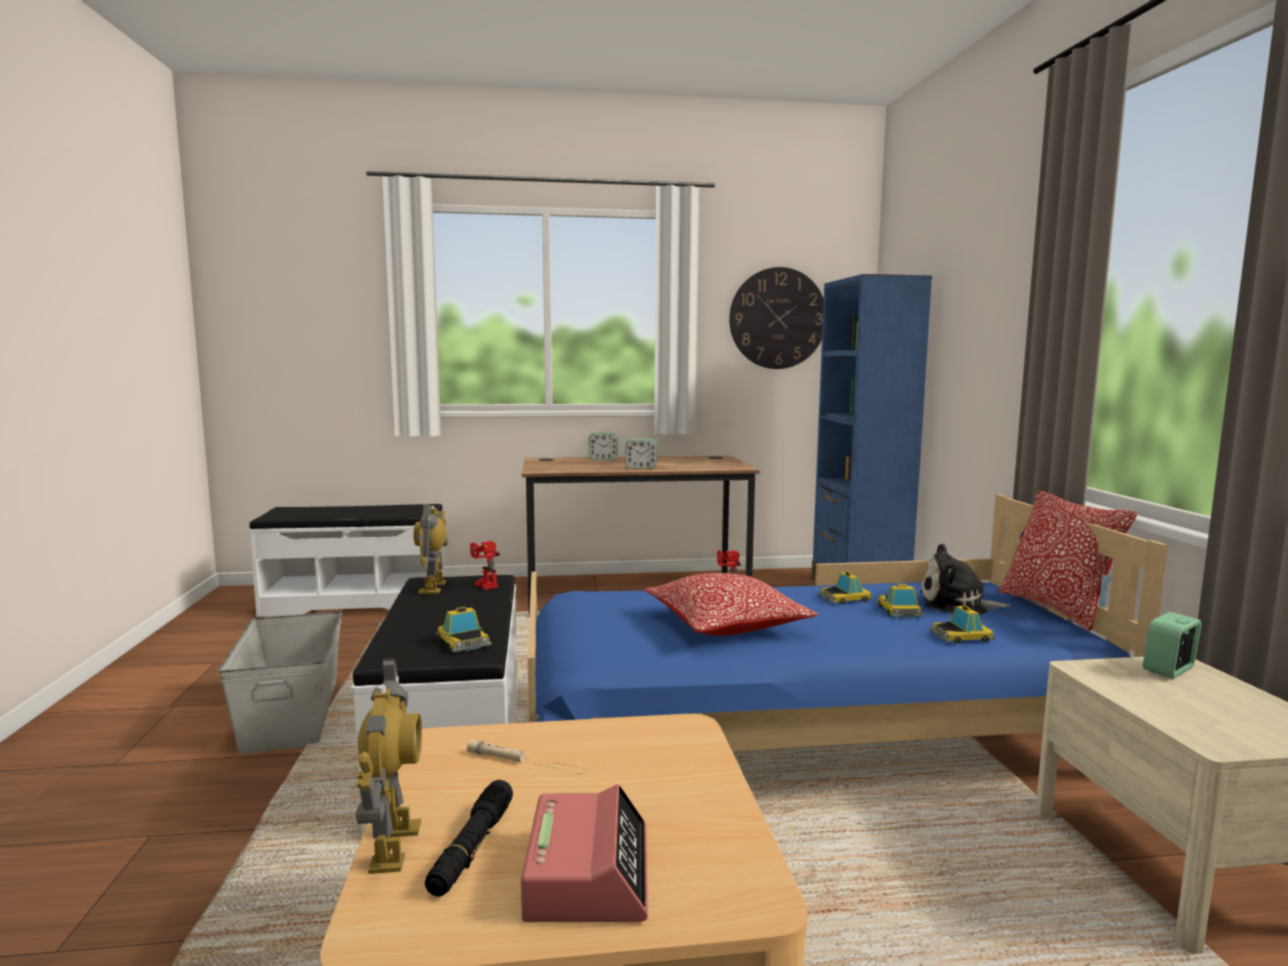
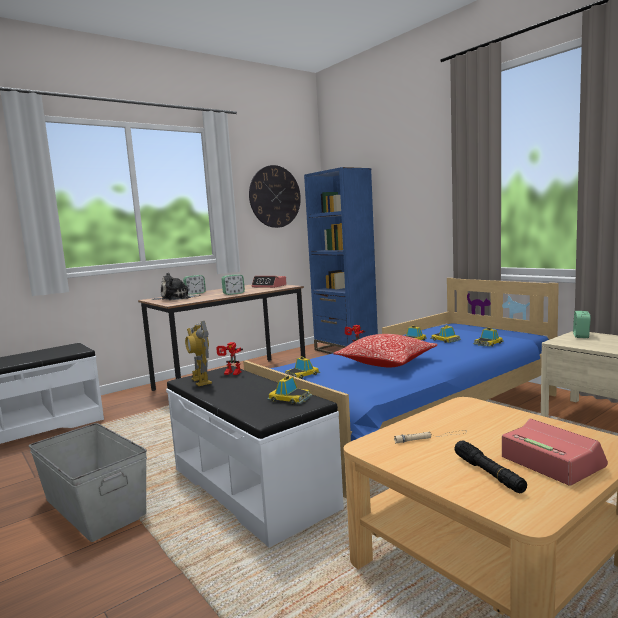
camera: 30 degrees left, 0 degrees up
(393, 846) = (454, 488): toy robot -> none
(583, 612) = (302, 375): none -> toy car
(715, 463) = (269, 286): none -> alarm clock
(957, 604) = (461, 333): plush toy -> plush toy (178, 298)
(1056, 609) = (497, 327): pillow -> none

